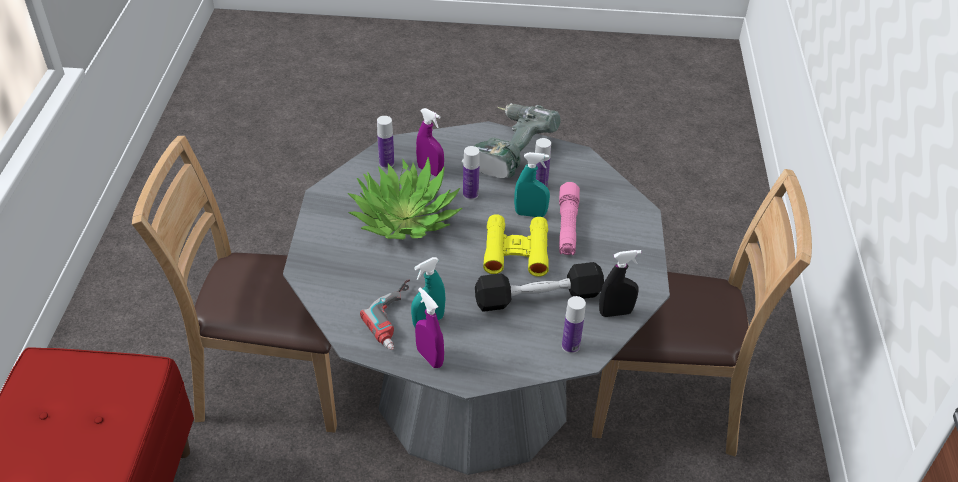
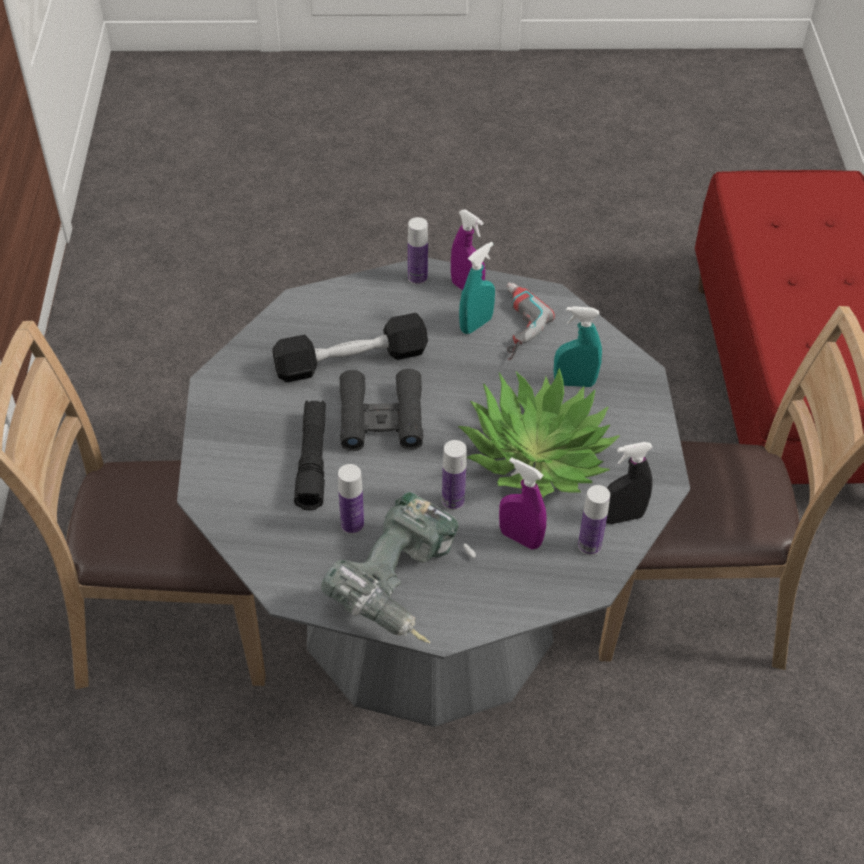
camera: 175 degrees right, 5 degrees up
(516, 251) = (381, 418): yellow binoculars -> black binoculars
(530, 214) = (364, 476): turquoise spray bottle -> turquoise spray bottle (574, 383)
(567, 226) = (312, 460): pink flashlight -> black flashlight
(570, 346) = (314, 311): bottle -> bottle (417, 278)
(615, 312) = (259, 351): black spray bottle -> black spray bottle (622, 517)

